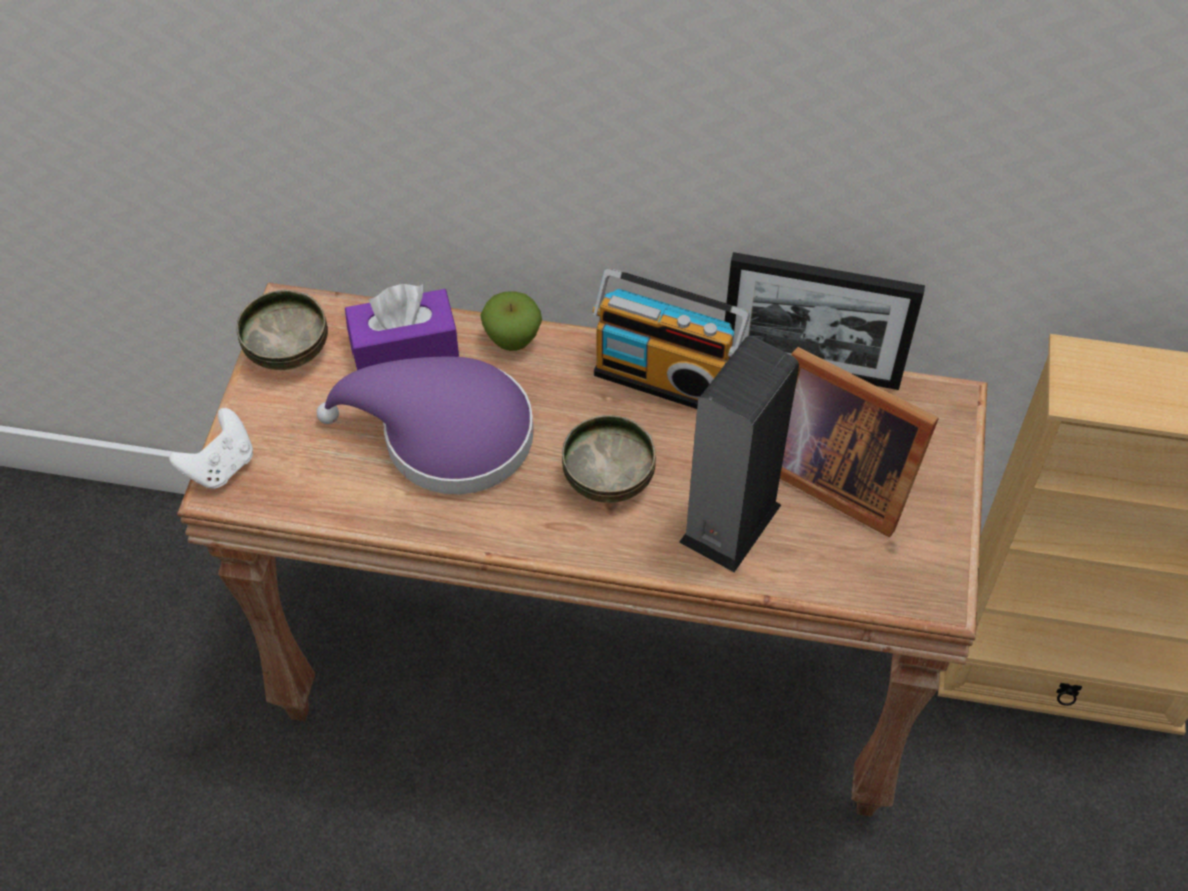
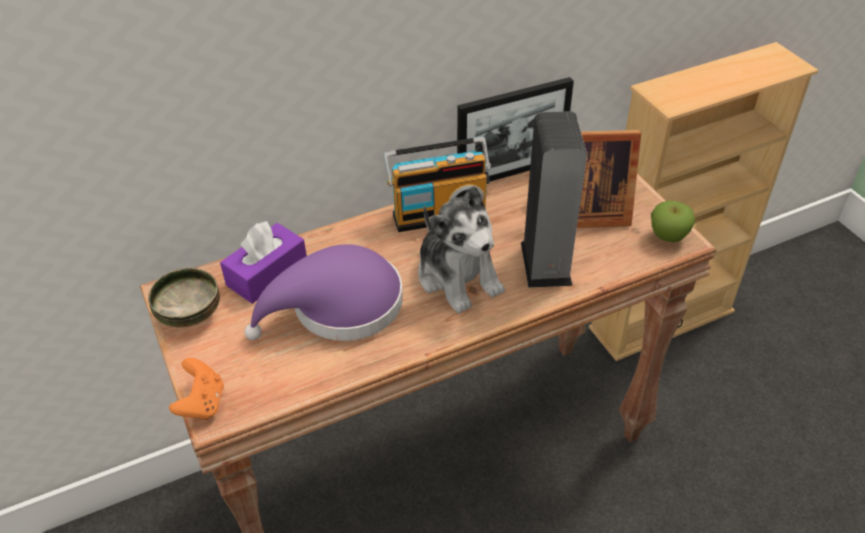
camera: 35 degrees left, 10 degrees down
(220, 466) = (202, 403): white game controller -> orange game controller
(512, 340) = (332, 238): apple -> apple (668, 236)
(609, 478) = (458, 277): bowl -> plush toy

